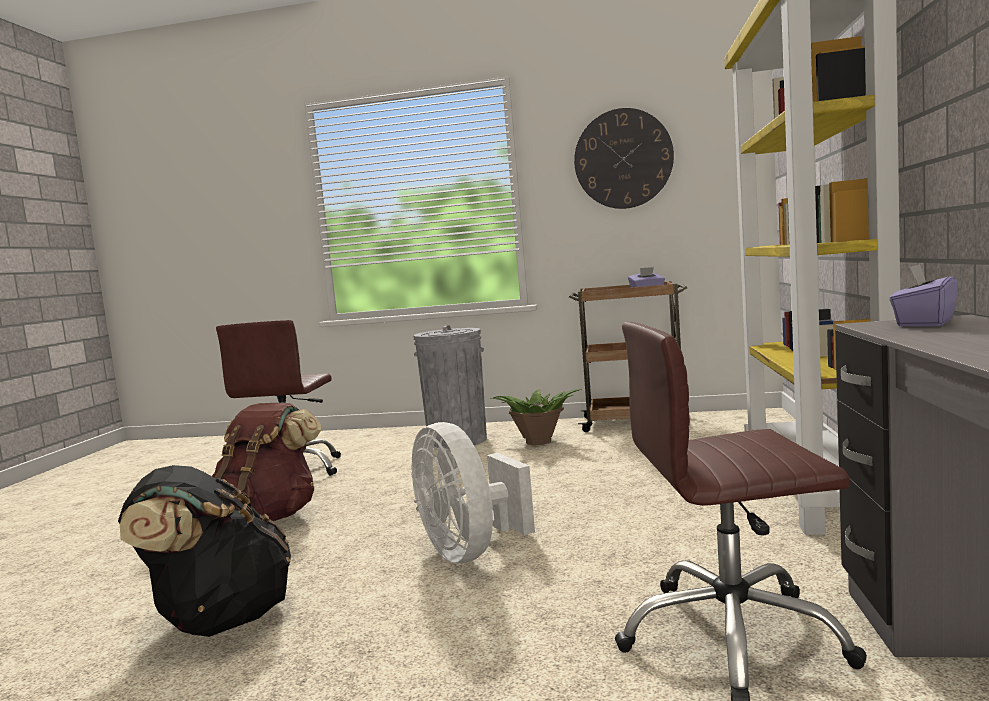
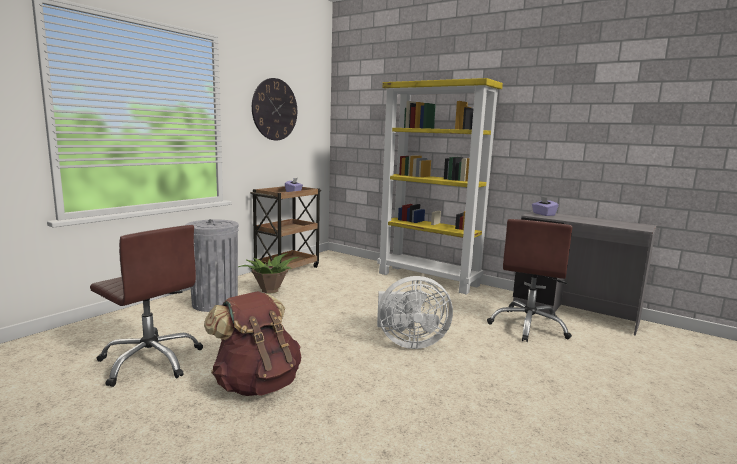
camera: 65 degrees left, 5 degrees up
(219, 620) = (420, 419): black backpack -> none

